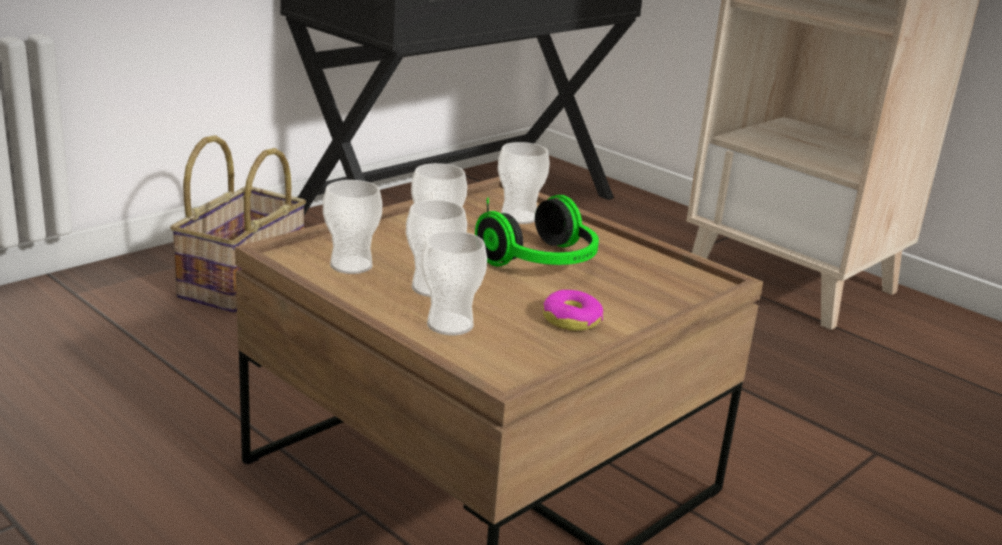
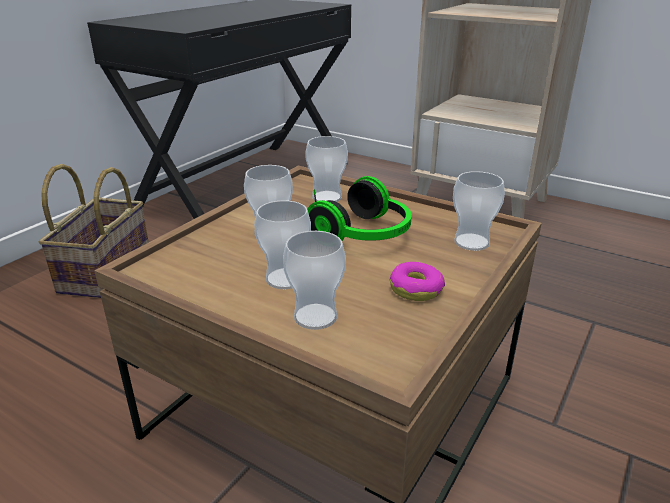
camera: 10 degrees left, 5 degrees up
(351, 265) = (205, 269): cup -> cup (471, 242)

